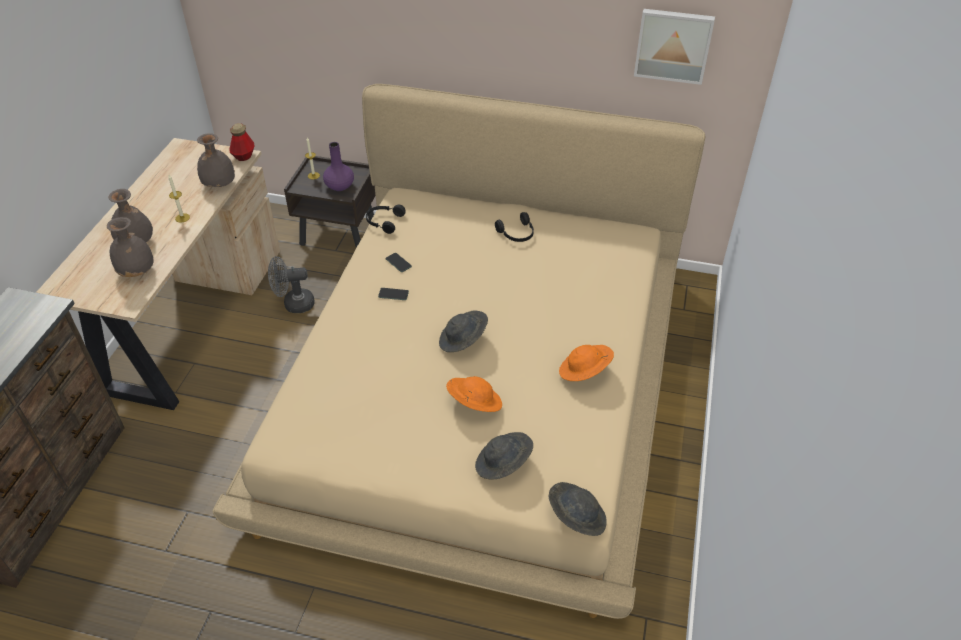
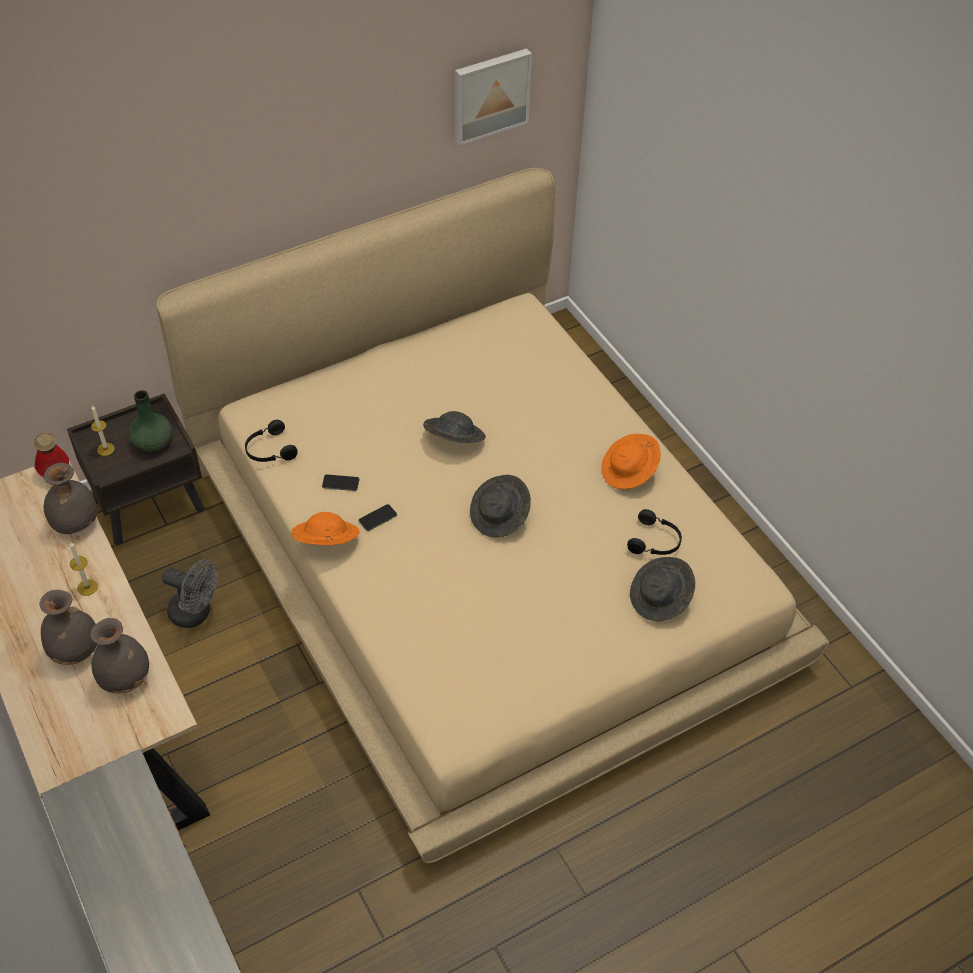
camera: 45 degrees left, 5 degrees up
(294, 304) = (196, 613): grey fan -> grey fan turned 105 degrees counterclockwise
(340, 186) = (153, 442): purple vase -> green vase
(473, 403) = (575, 566): orange hat -> orange hat (325, 542)
(517, 234) = (416, 378): black headphones -> black headphones (655, 541)
(575, 517) = (758, 596): grey hat -> grey hat (453, 440)

